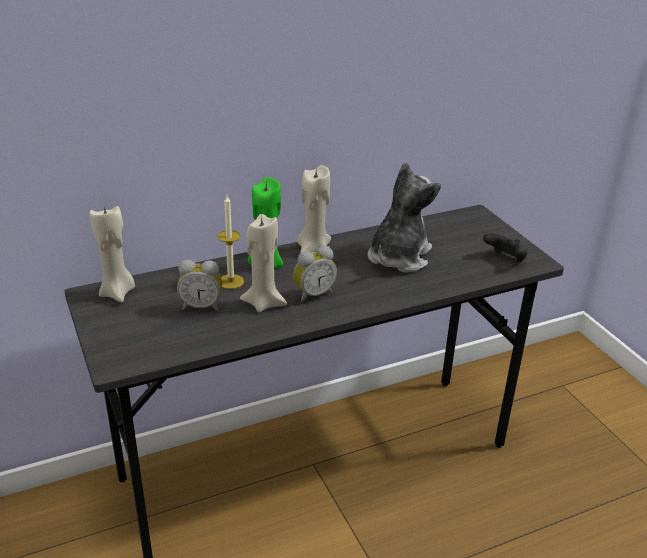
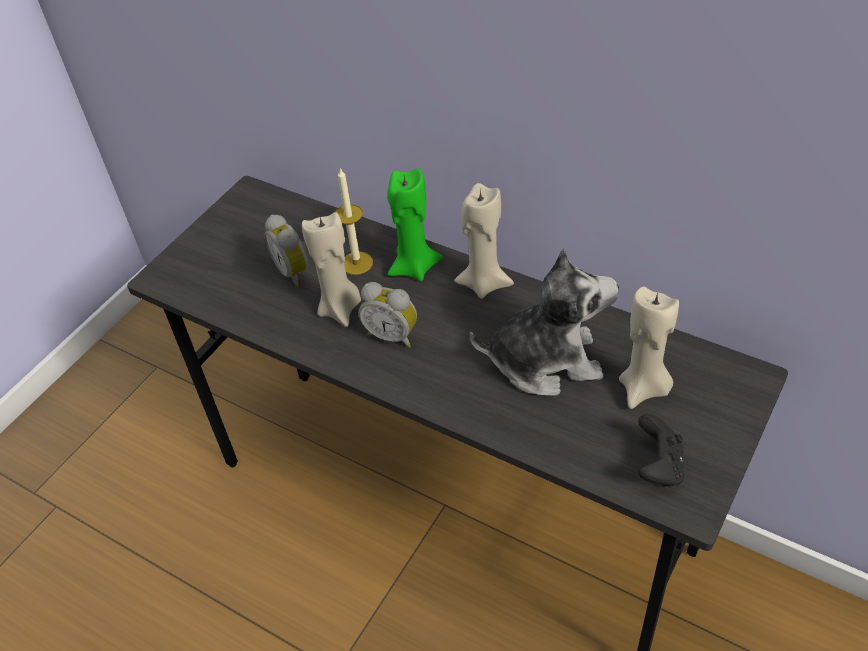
camera: 60 degrees right, 15 degrees up
(118, 293) = (267, 207): beige candle -> beige candle (644, 389)

